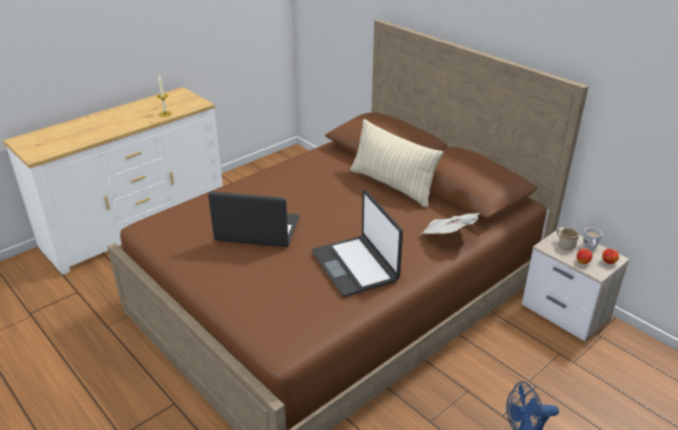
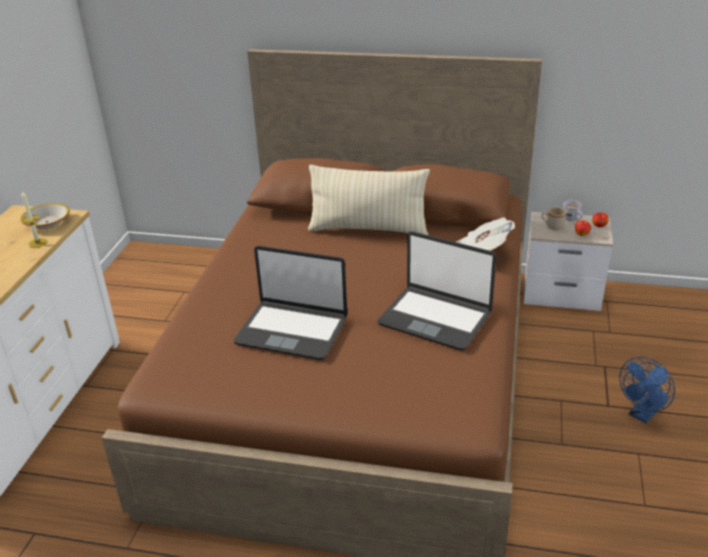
camera: 35 degrees left, 0 degrees up
(185, 103) = (47, 222): none -> bowl
(257, 231) = (292, 330): laptop -> laptop turned 135 degrees counterclockwise

